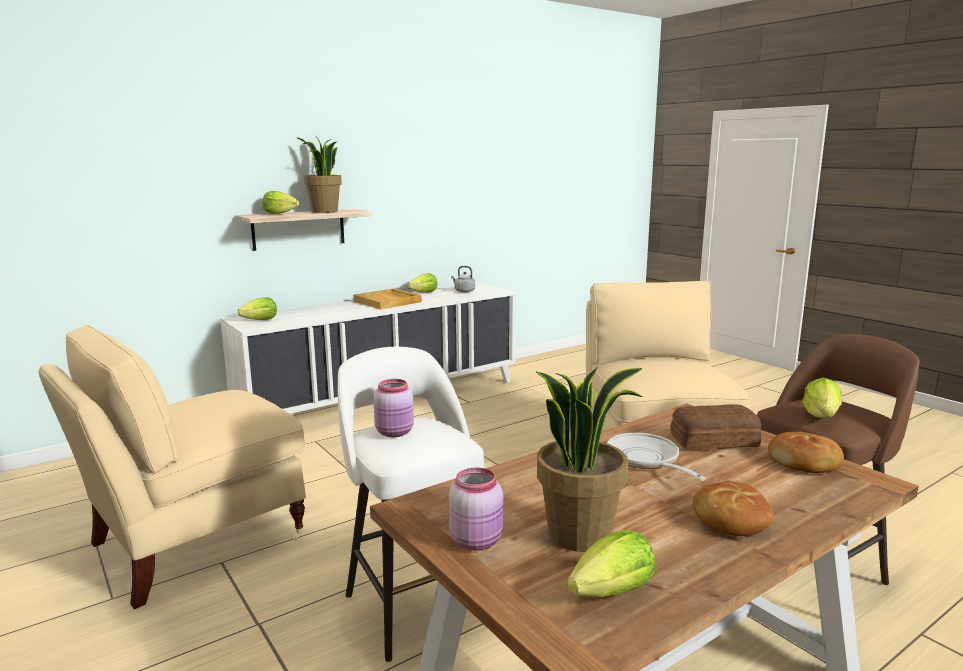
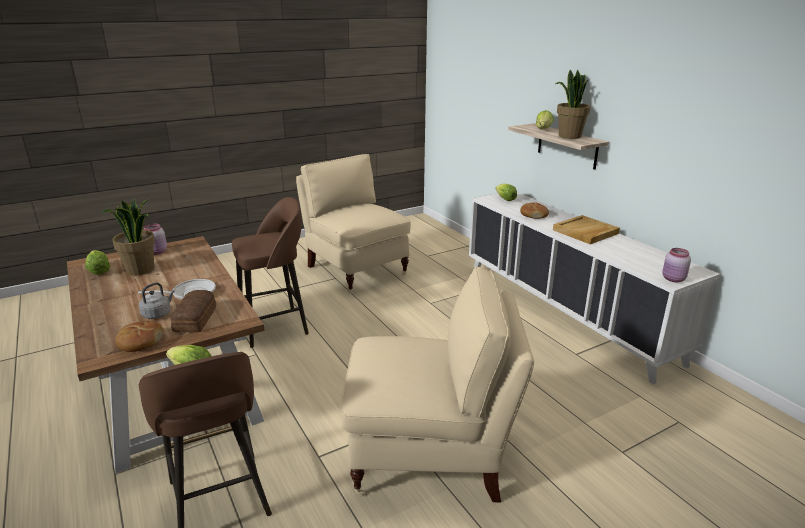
camera: 95 degrees right, 10 degrees up
(395, 432) = (269, 237): pink jar -> pink jar (673, 279)
(415, 605) = (276, 326): white stool -> brown stool
(424, 293) = (634, 245): lettuce -> none
(463, 291) = (657, 263): grey kettle -> grey kettle (158, 314)
(730, 520) = (113, 303): bread -> bread (533, 215)

